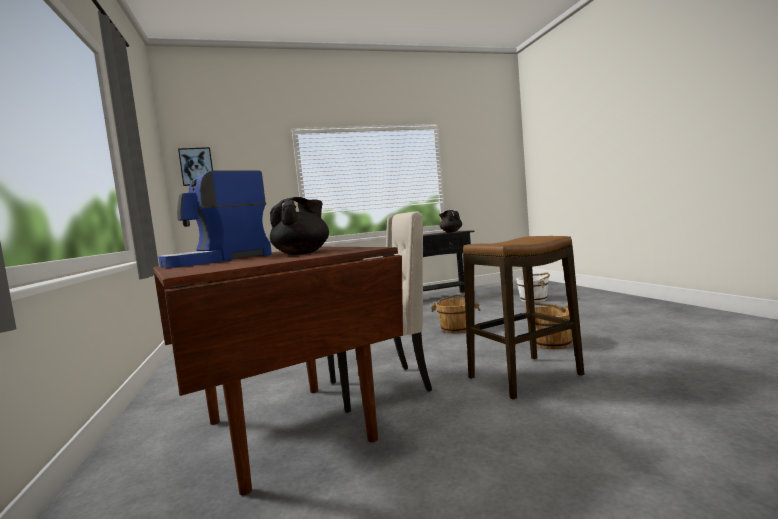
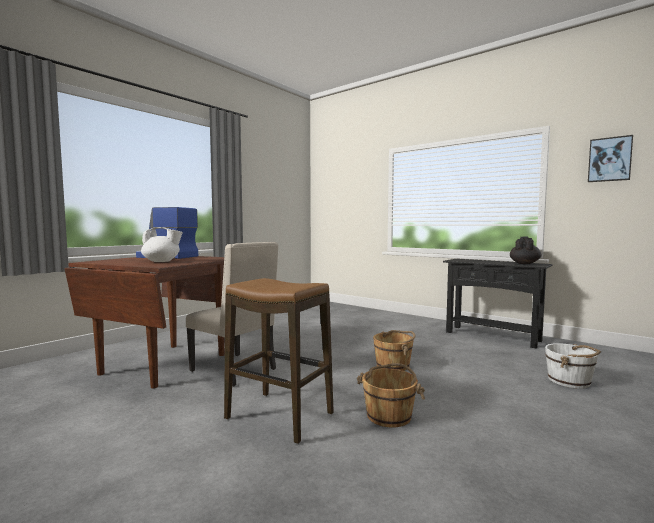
camera: 55 degrees right, 0 degrees up
(197, 166) = (326, 184): picture -> picture (609, 159)
(303, 254) = (162, 261): black teapot -> white teapot

